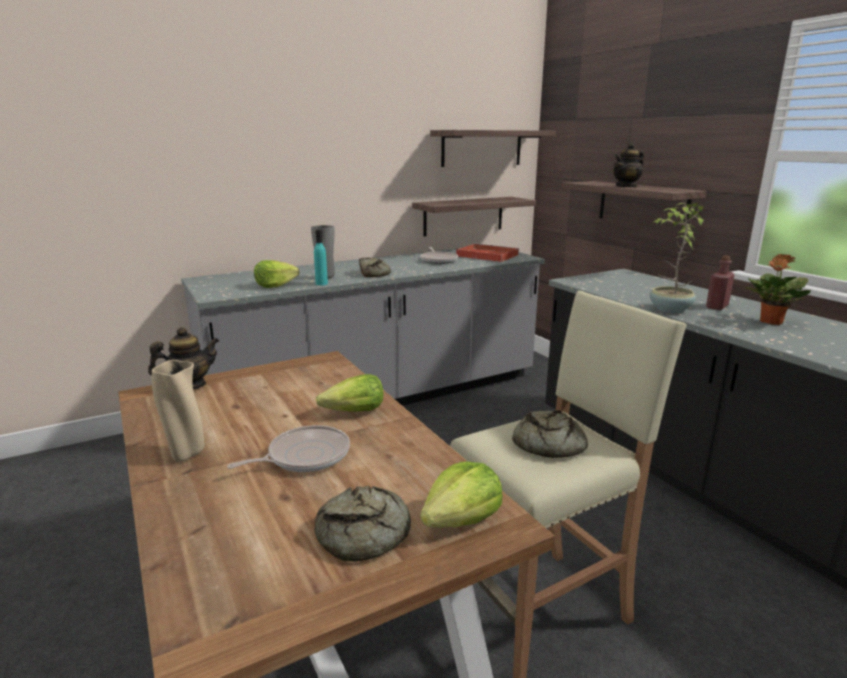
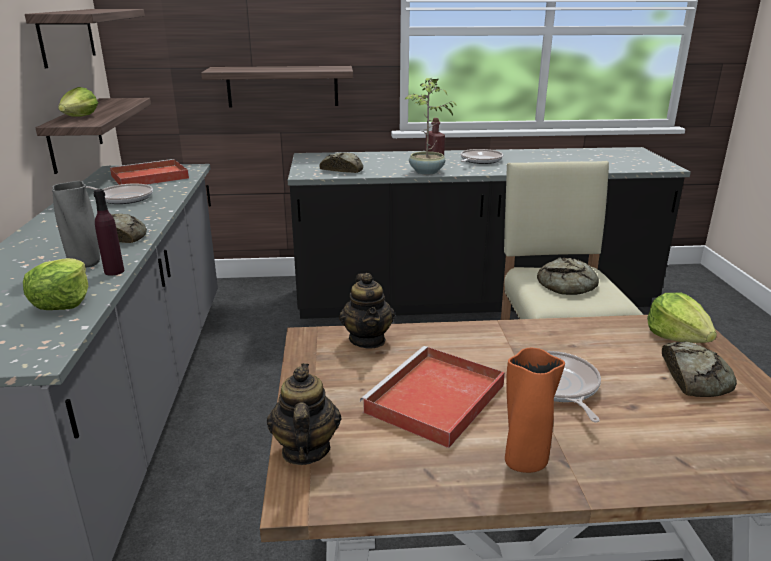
camera: 65 degrees left, 5 degrees up
(186, 455) = (524, 462): beige vase -> orange vase
(260, 411) = (434, 400): none -> red tray
(321, 284) = (114, 271): turquoise bottle -> purple bottle
(354, 412) = (473, 345): lettuce -> lettuce (80, 117)
(609, 286) = (342, 169): none -> bread
(626, 186) = (282, 69): teapot -> teapot (368, 339)
(770, 322) = (479, 160): potted plant -> frying pan

